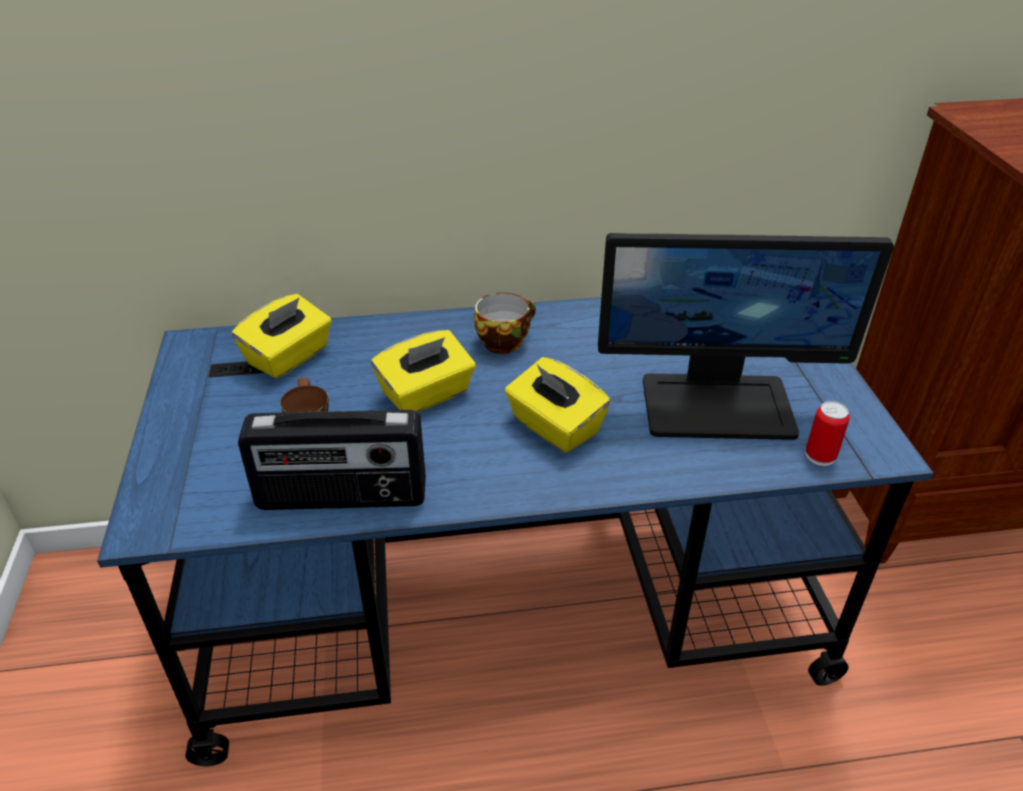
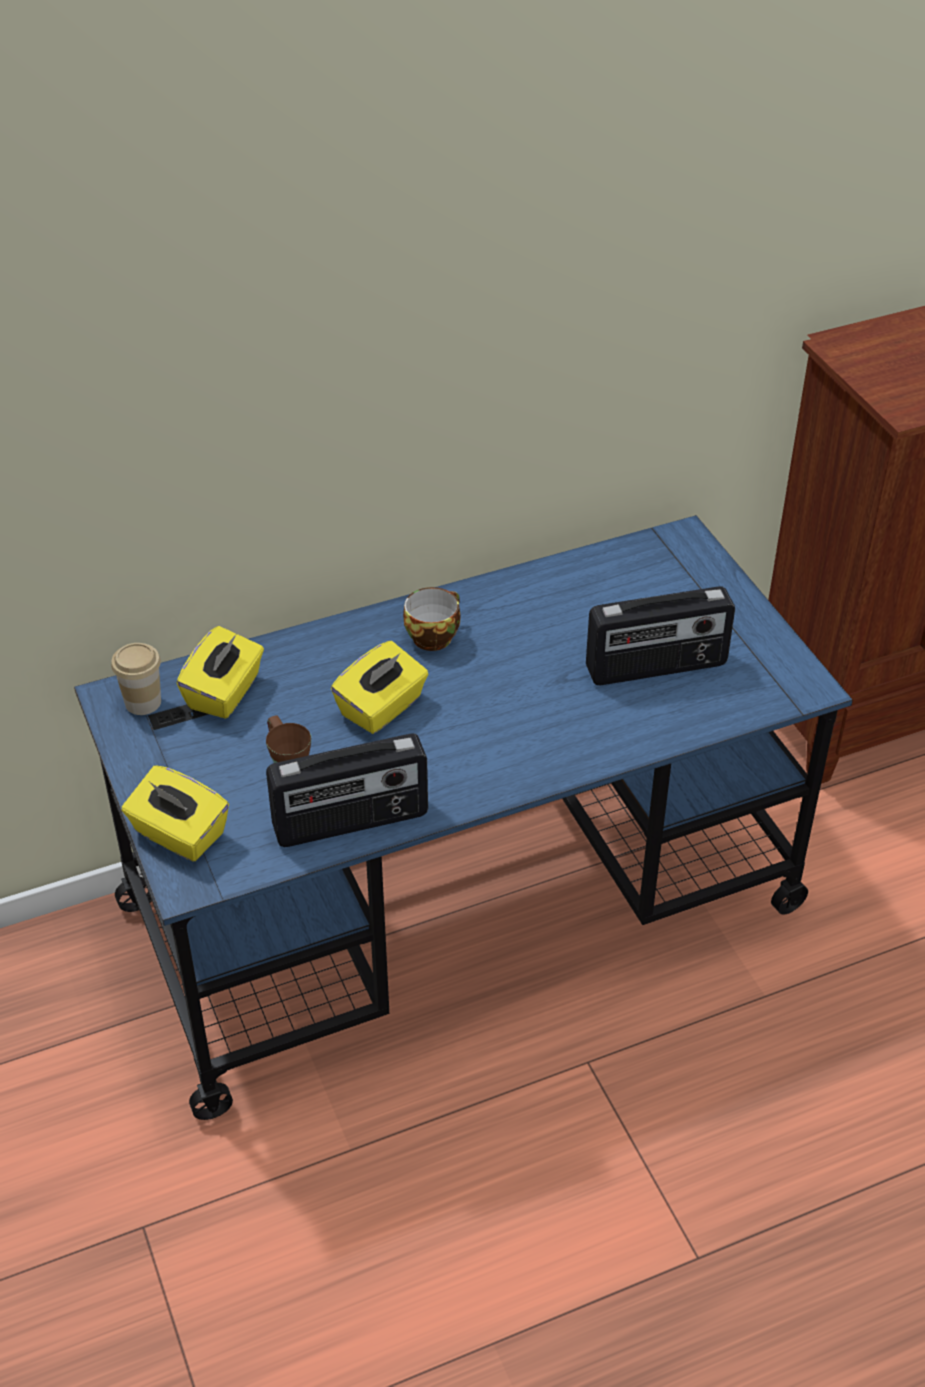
camera: 15 degrees left, 5 degrees up
(213, 353) = (143, 702): none -> cup
(554, 427) = (515, 718): yellow tissue box -> yellow tissue box (179, 834)
(718, 405) = (656, 668): monitor -> radio
(820, 456) = (756, 701): can -> none

